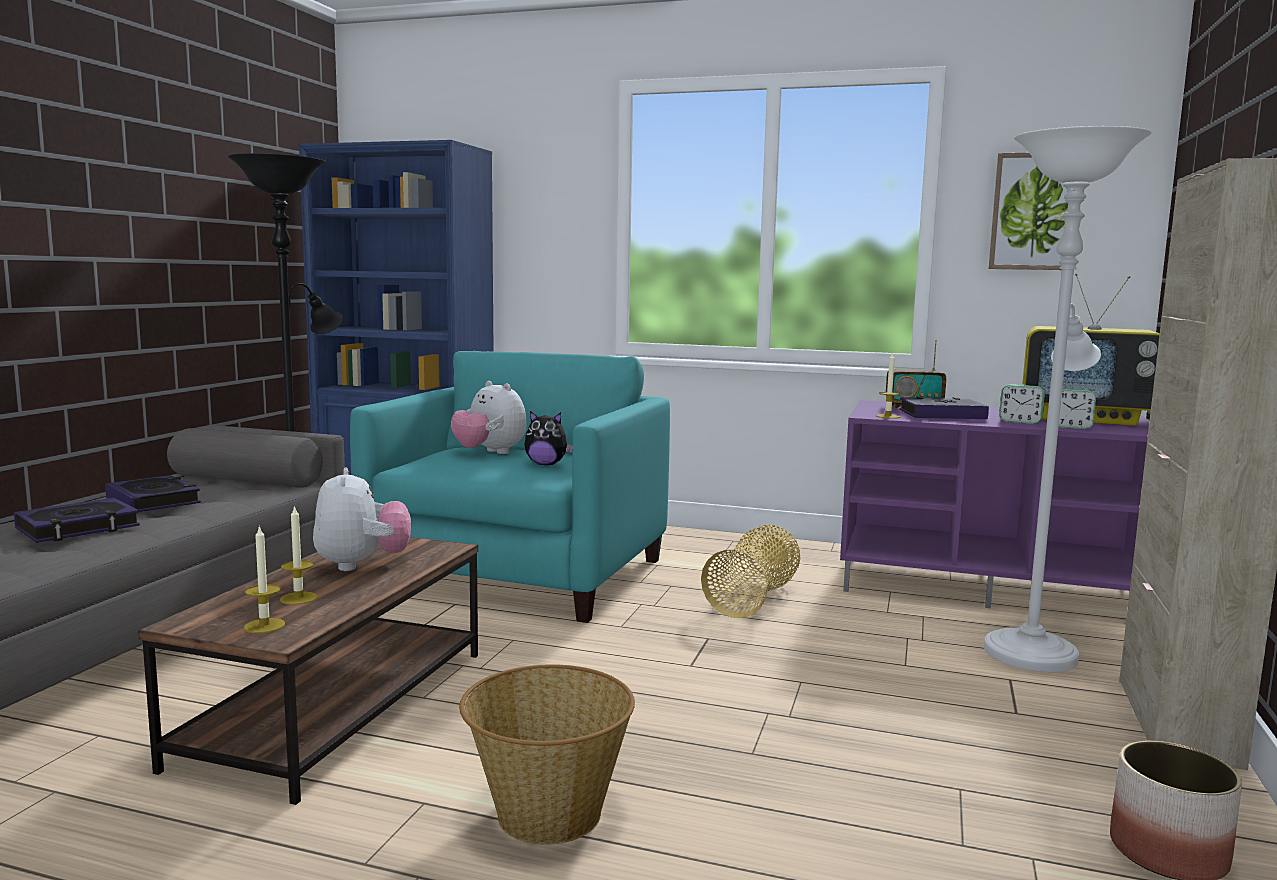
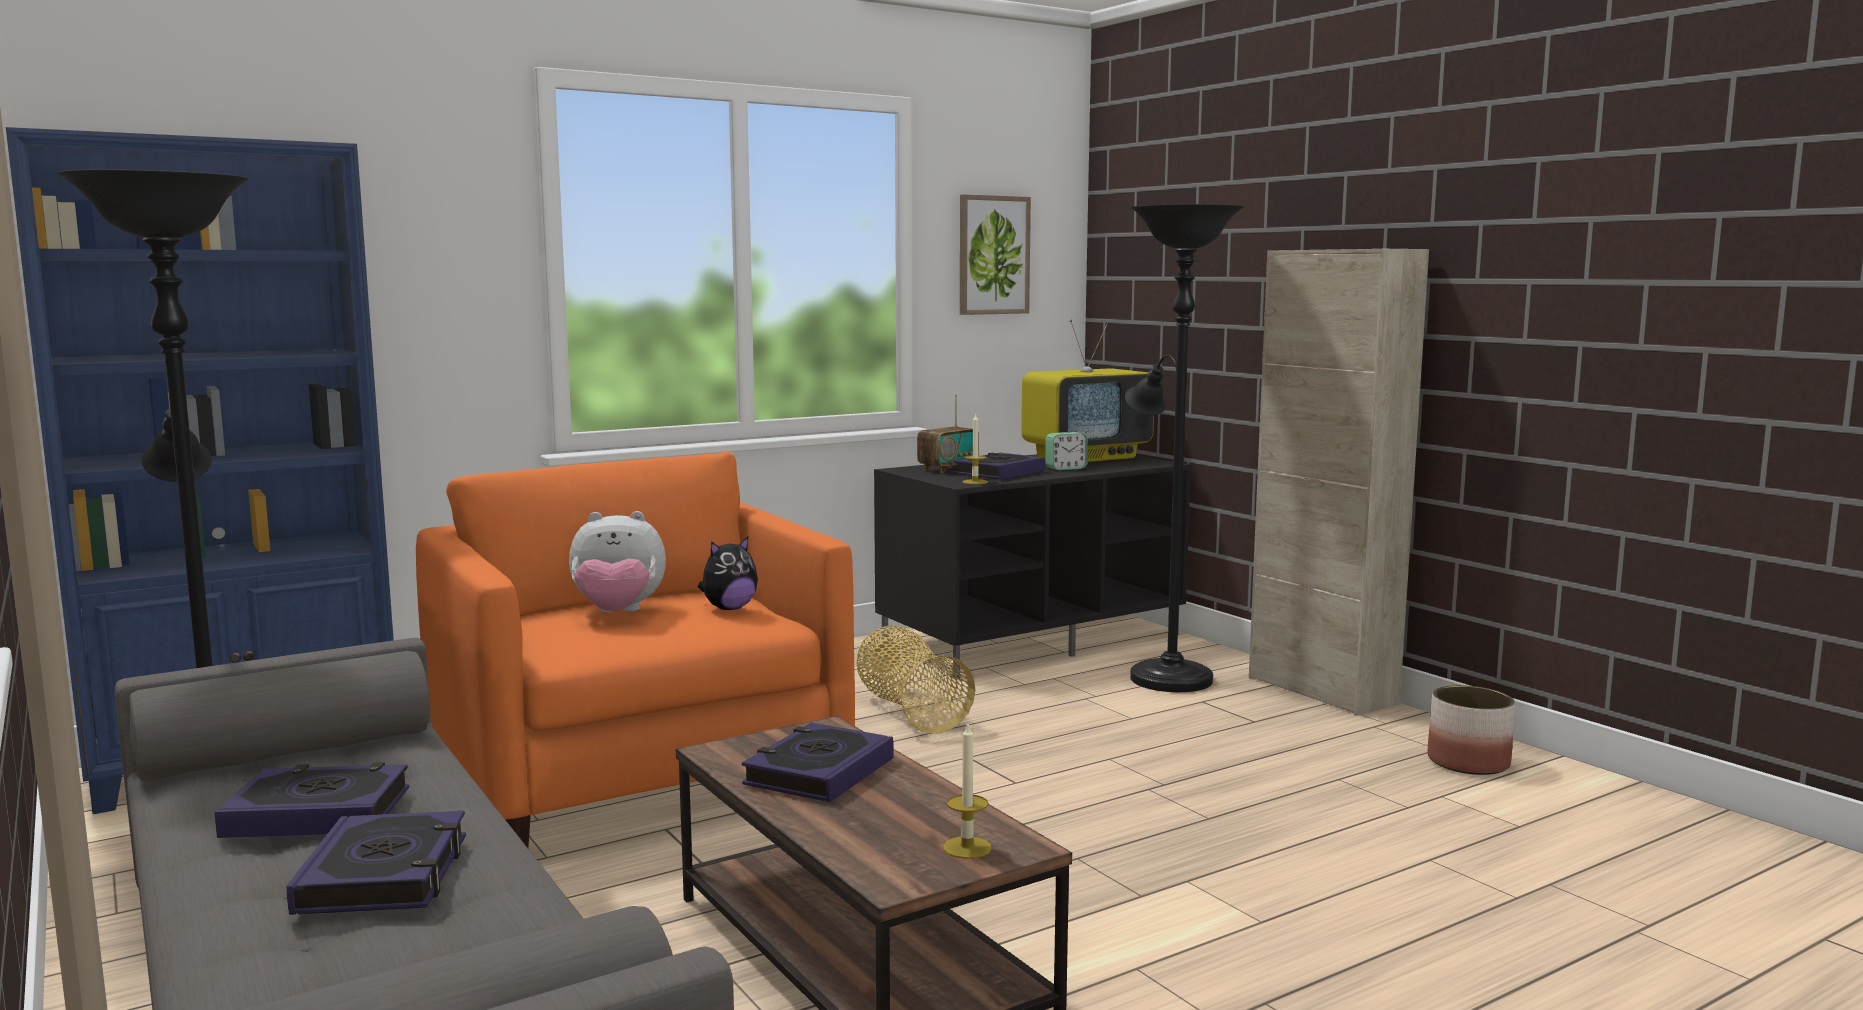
camera: 50 degrees left, 0 degrees up
(298, 598) = (894, 819): candle -> none
(362, 564) = (819, 772): plush toy -> book
(519, 574) = (640, 774): turquoise armchair -> orange armchair
(547, 813) = (1216, 921): basket -> none
(987, 586) = (1032, 639): purple tv stand -> black tv stand
(1032, 649) = (1165, 676): white floor lamp -> black floor lamp
(1070, 426) = (1109, 467): alarm clock -> none

